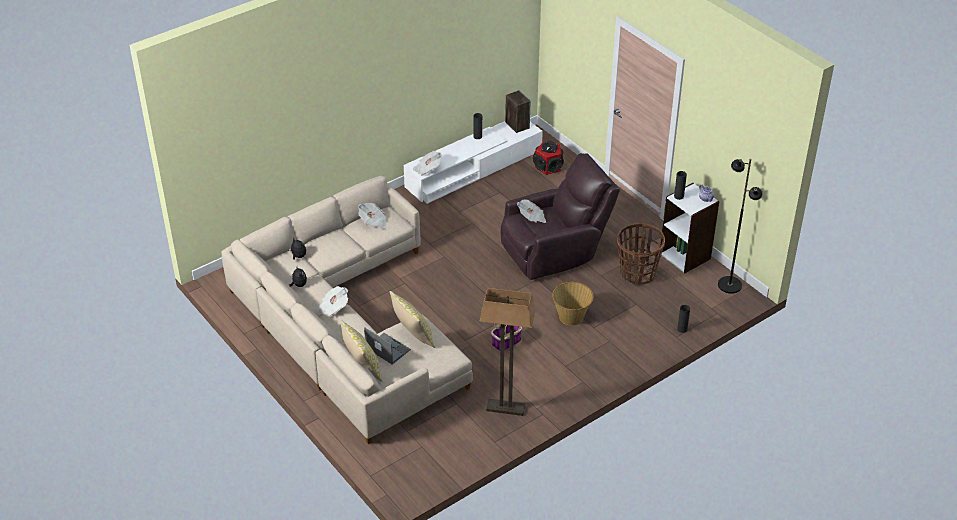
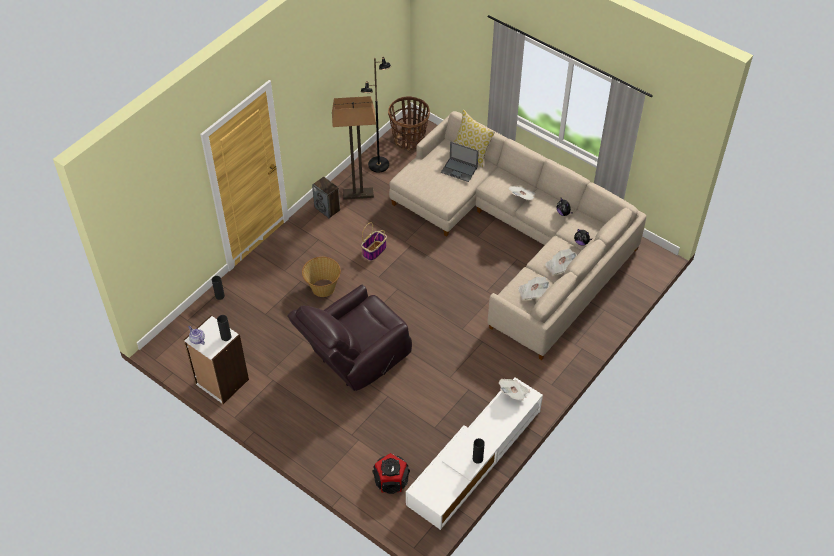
camera: 165 degrees right, 10 degrees up
(413, 336) = (444, 188): pillow -> none
(517, 125) = (438, 493): speaker -> speaker (327, 209)
(532, 218) = (378, 330): newspaper -> newspaper (560, 267)
(637, 273) = (268, 350): basket -> basket (409, 140)
(729, 285) = (176, 355): black floor lamp -> black floor lamp (378, 165)

